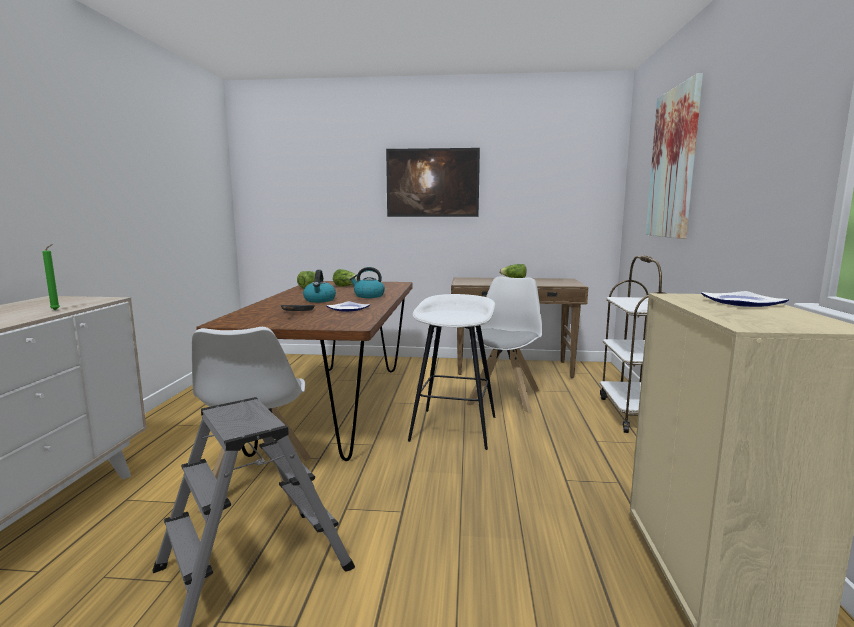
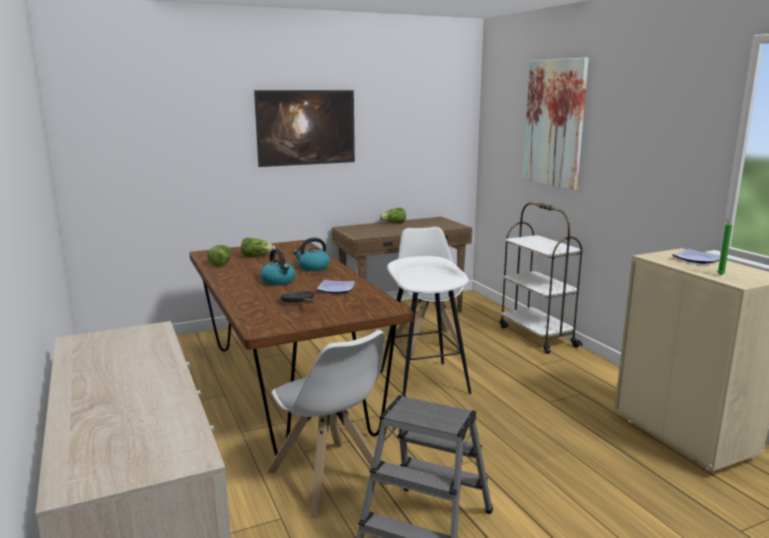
camera: 30 degrees left, 5 degrees up
(57, 310) = (160, 354): green candle -> green candle (720, 274)

